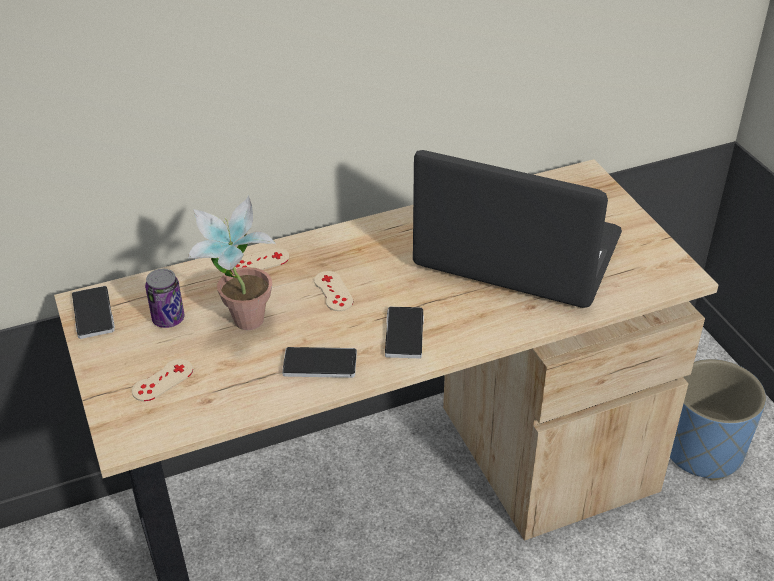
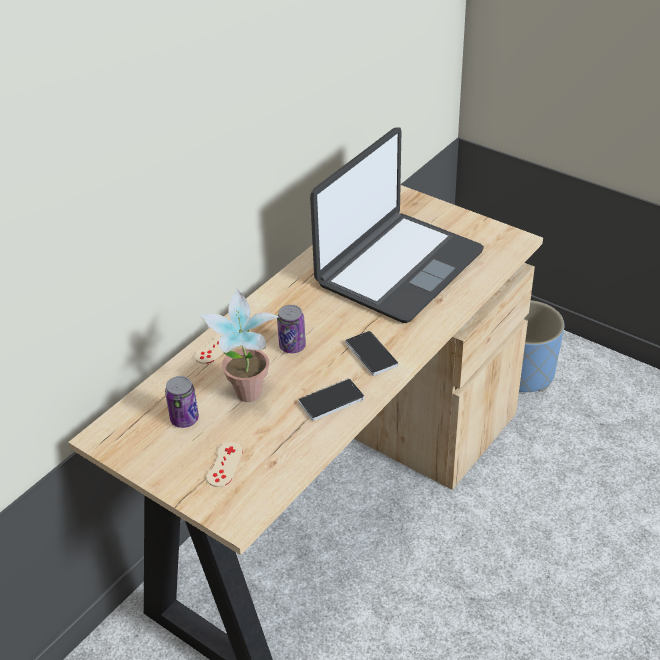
camera: 30 degrees left, 0 degrees up
(93, 314) = (118, 441): phone -> none
(333, 291) = (292, 346): beige game controller -> can
(517, 253) = (398, 267): laptop -> laptop turned 135 degrees clockwise

